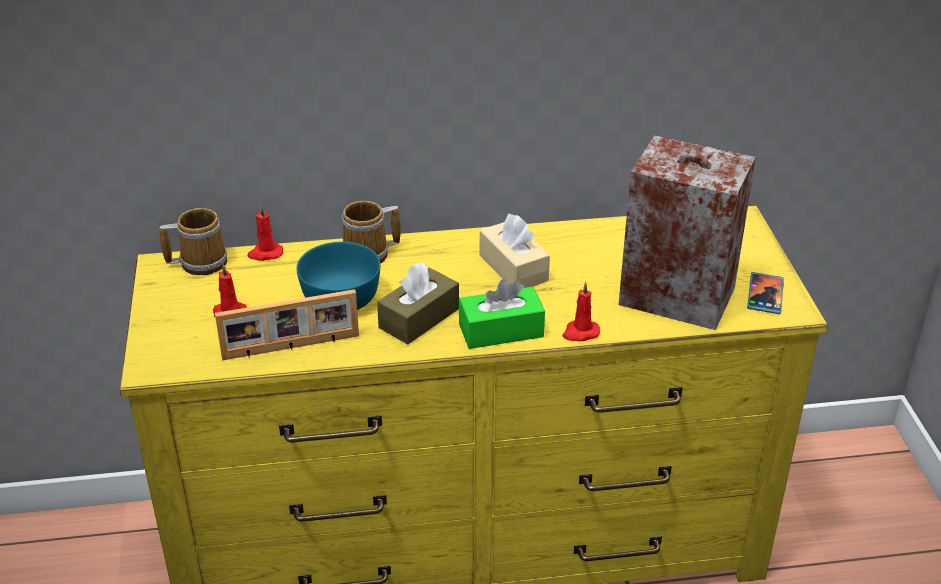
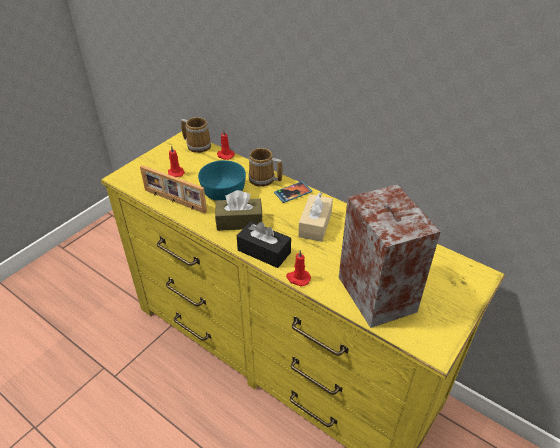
camera: 45 degrees right, 5 degrees up
(501, 330) = (264, 251): green tissue box -> black tissue box
(765, 295) = (430, 329): phone -> phone (293, 193)

